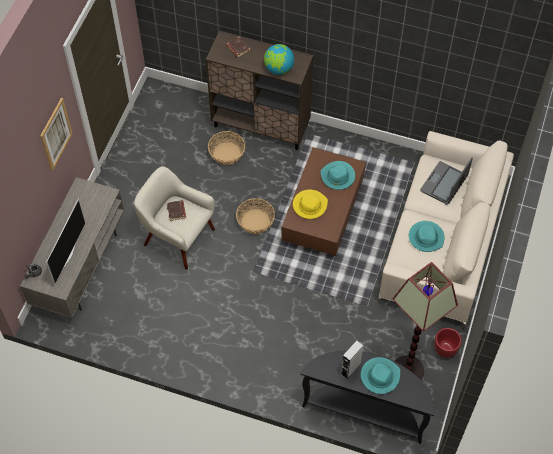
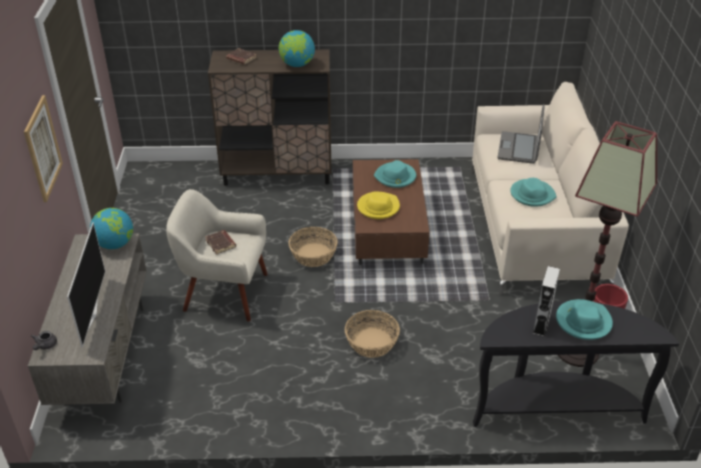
camera: 20 degrees left, 20 degrees down
(100, 195) = (115, 244): none -> globe
(226, 154) = (249, 204): basket -> basket (371, 343)

